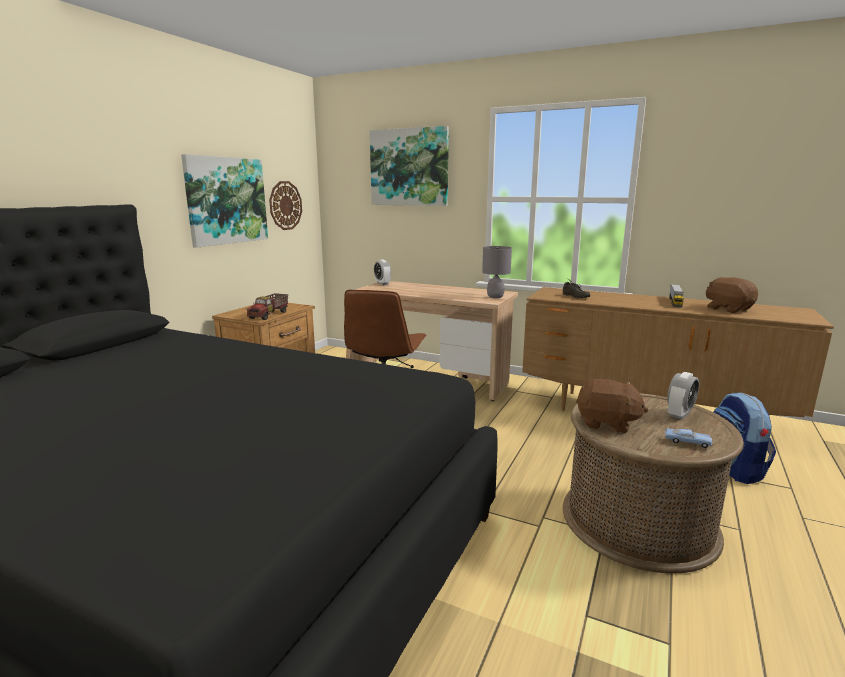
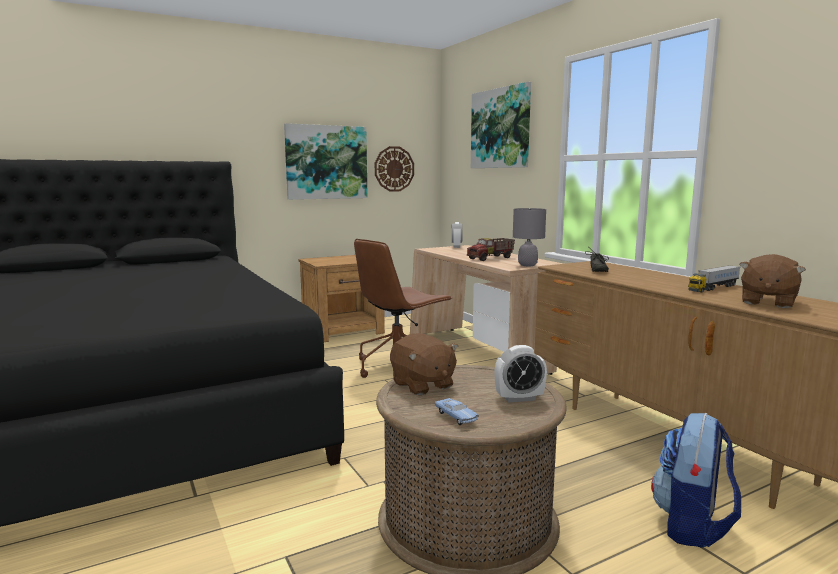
camera: 35 degrees right, 5 degrees down
(269, 315) = (335, 263): toy truck -> toy truck (491, 258)
(728, 309) = (767, 302): brown plush toy -> brown plush toy turned 150 degrees counterclockwise

